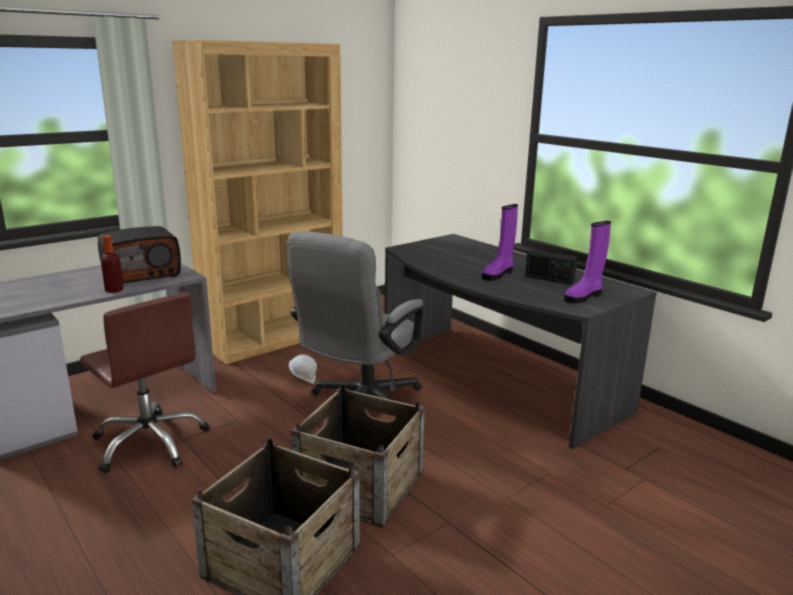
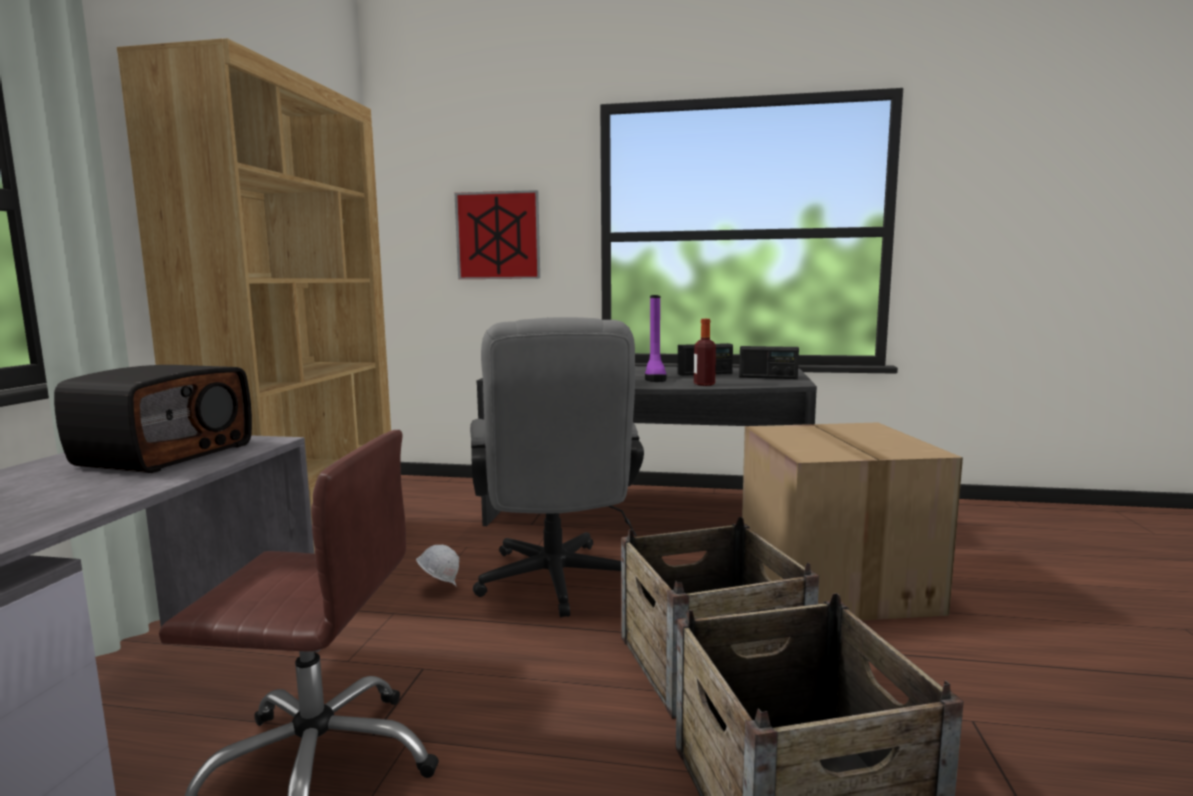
camera: 40 degrees left, 10 degrees down
(114, 290) = (162, 479): bottle -> bottle (704, 384)
(463, 126) = (498, 235): none -> picture
(528, 480) = (831, 582): none -> cardboard box
(583, 297) = (768, 377): purple boot -> radio

